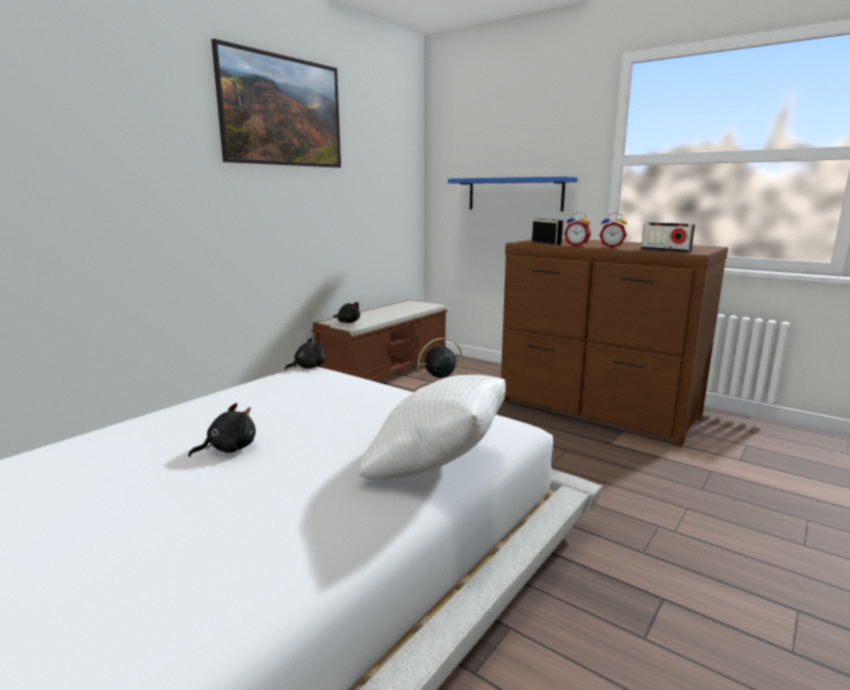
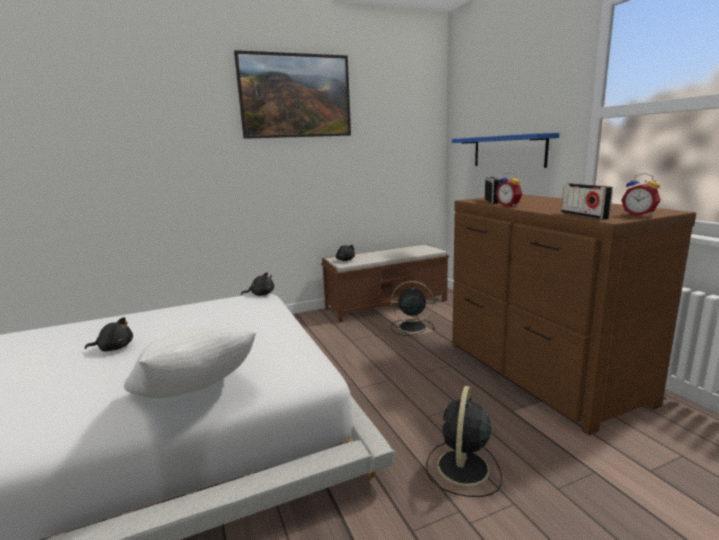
camera: 30 degrees right, 0 degrees up
(611, 247) = (539, 208): alarm clock -> alarm clock (639, 215)
(625, 496) = (462, 469): none -> black fan

